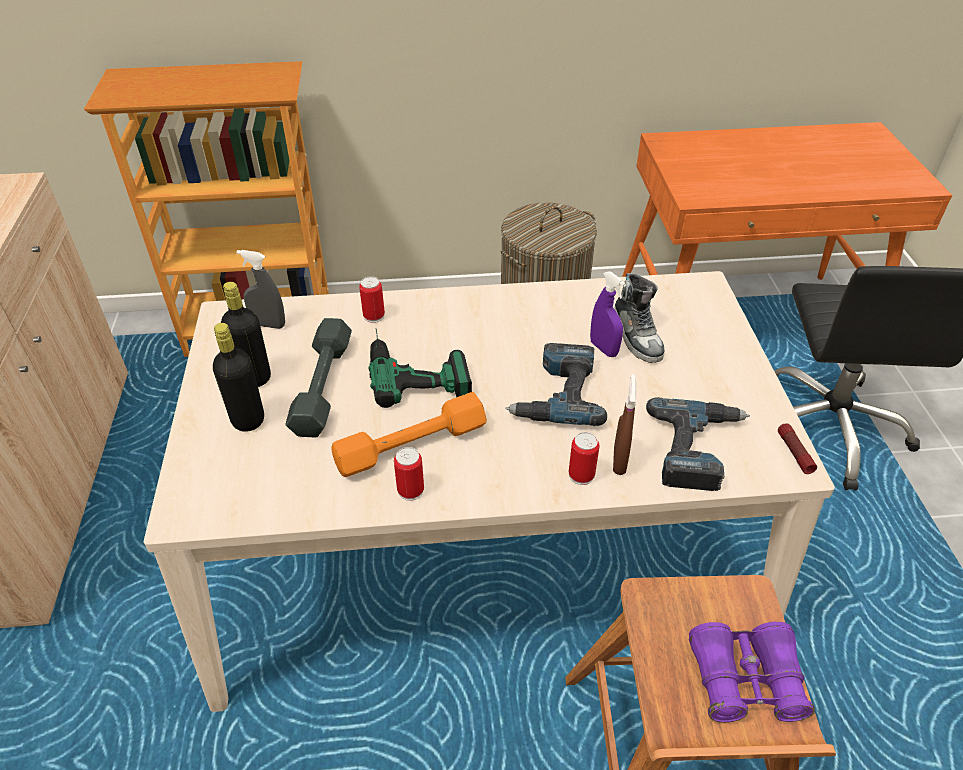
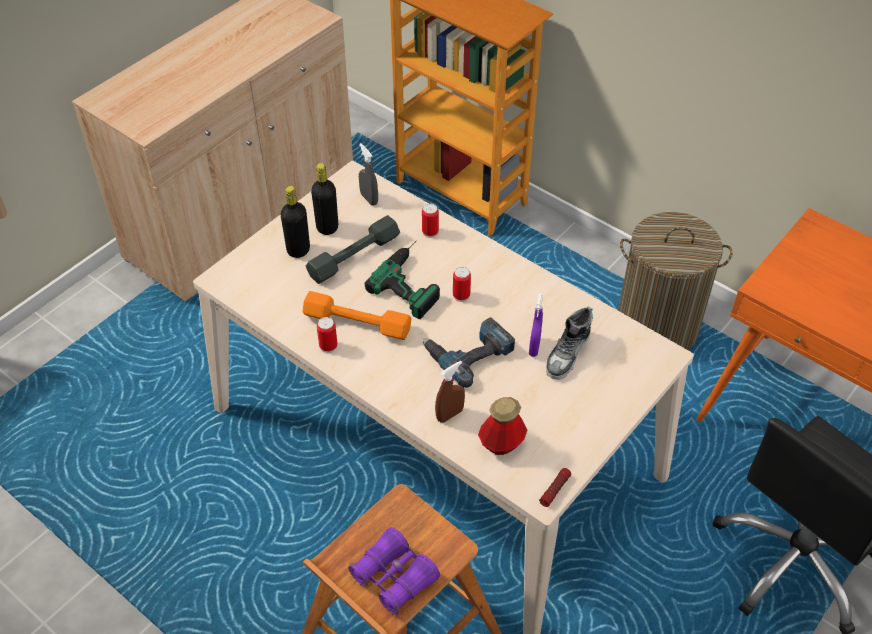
camera: 45 degrees right, 5 degrees up
(581, 475) = (419, 405): can -> can (461, 295)
(697, 449) = (501, 443): power drill -> bottle

